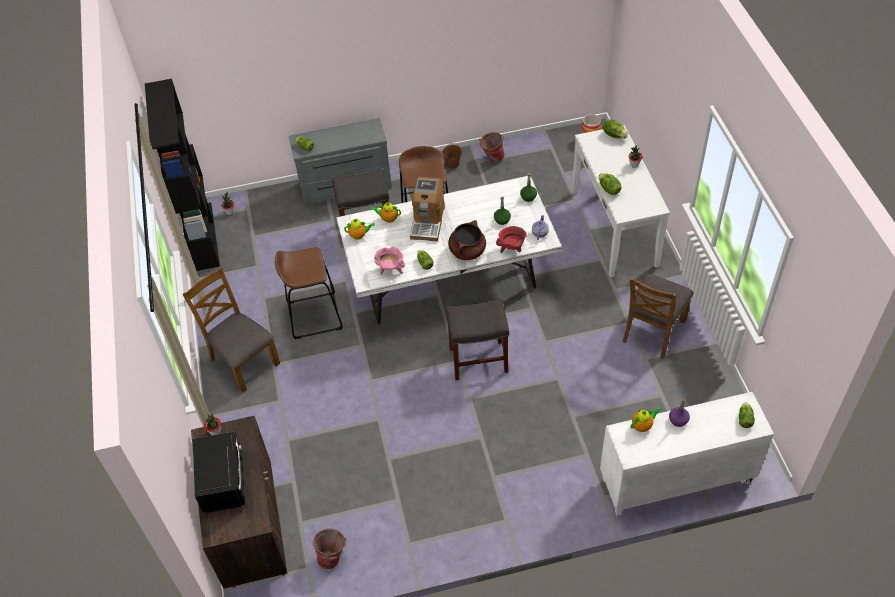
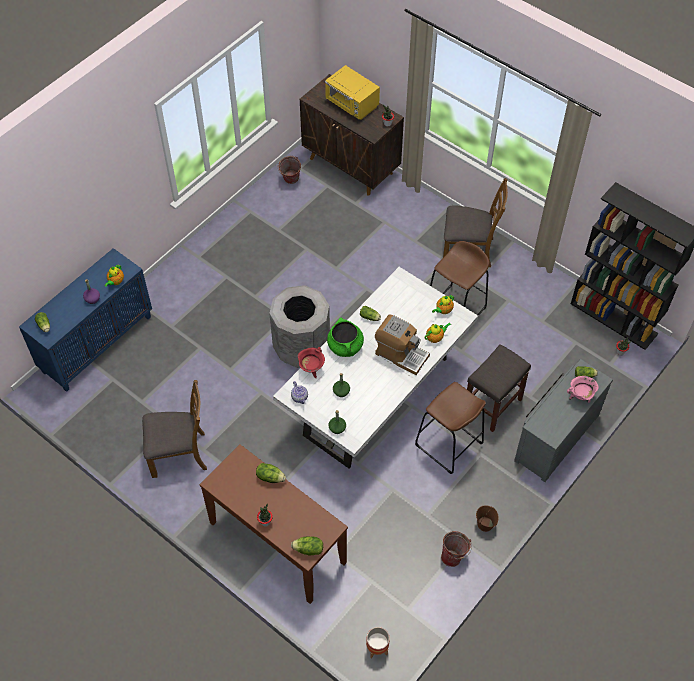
camera: 140 degrees right, 5 degrees up
(224, 482) = (352, 105): black microwave -> yellow microwave
(390, 269) = (391, 297): pink cooking pot -> pink cooking pot (580, 396)
(428, 221) = (401, 354): coffee machine -> coffee machine turned 150 degrees clockwise
(467, 251) = (345, 346): brown cooking pot -> green cooking pot
(477, 360) = (301, 347): grey stool -> grey trash can
(614, 227) = (277, 543): white console table -> brown console table
(653, 331) = (179, 453): brown chair -> brown chair turned 90 degrees clockwise
(675, 481) = (97, 343): white cabinet -> blue cabinet

